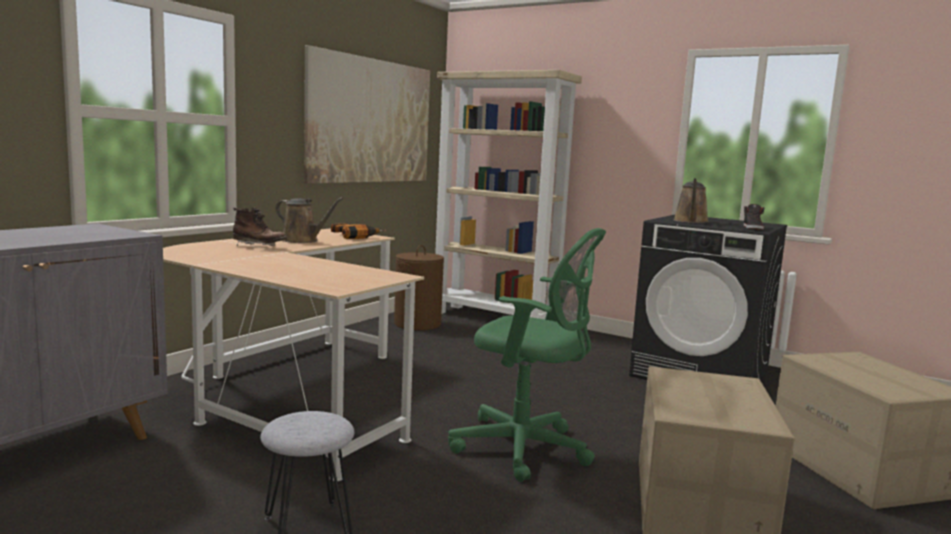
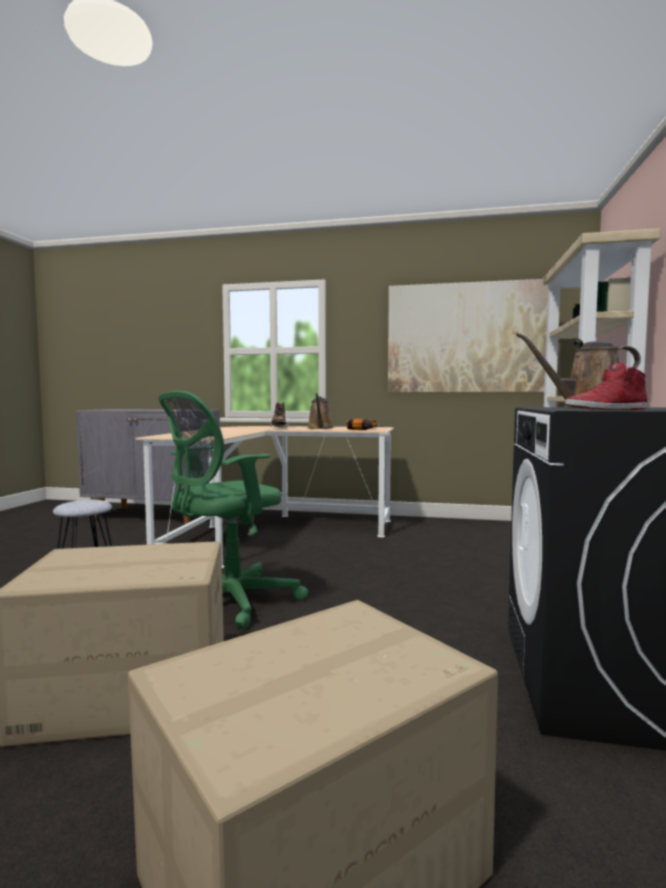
camera: 70 degrees right, 5 degrees down
(417, 324) = (489, 530): brown laundry basket -> none
(526, 449) = (227, 603): green office chair -> green office chair turned 45 degrees clockwise
(753, 228) = (606, 409): black shoe -> red shoe

